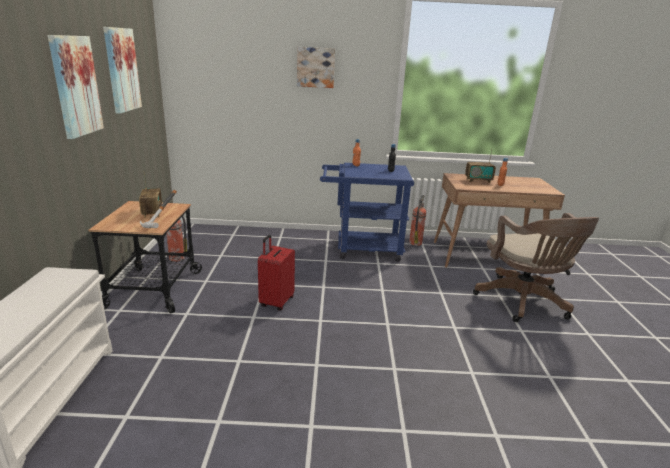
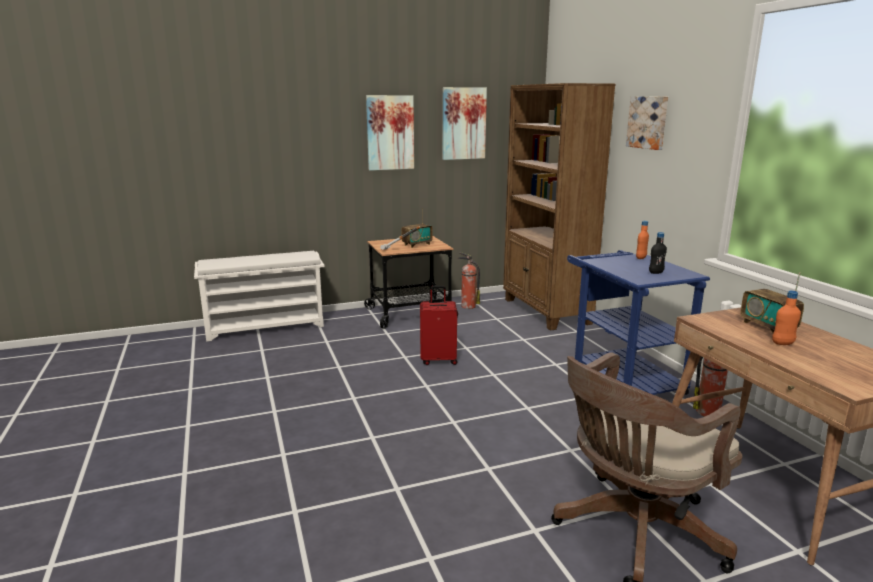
camera: 70 degrees right, 5 degrees down
(232, 234) = (545, 311): none -> brown bookcase

